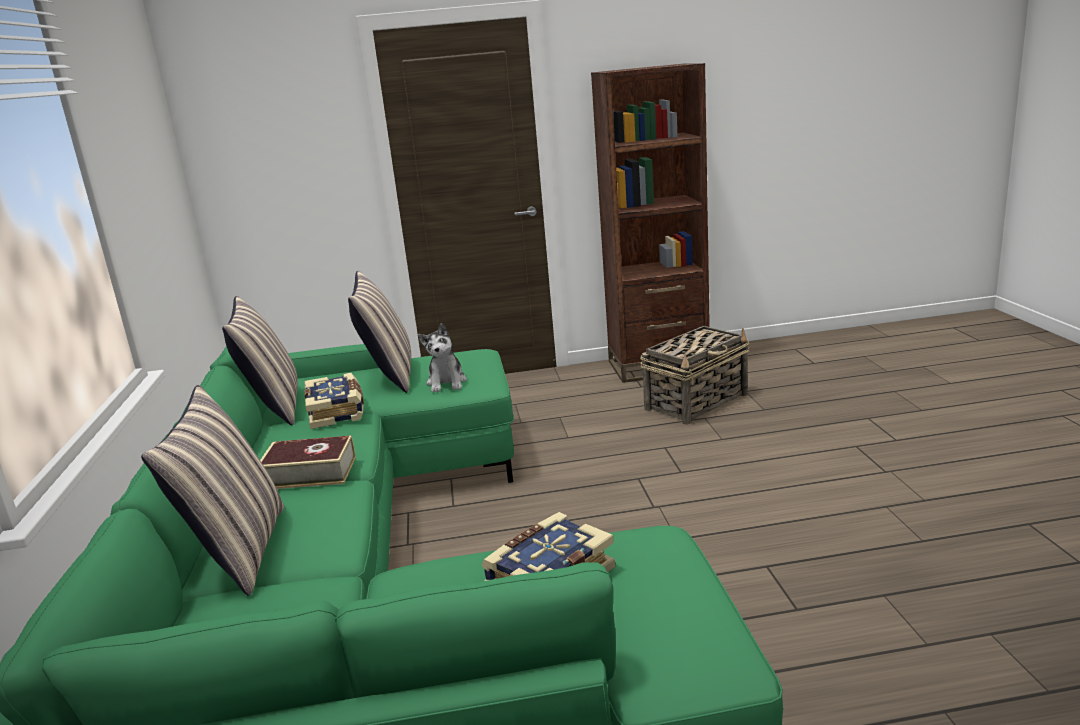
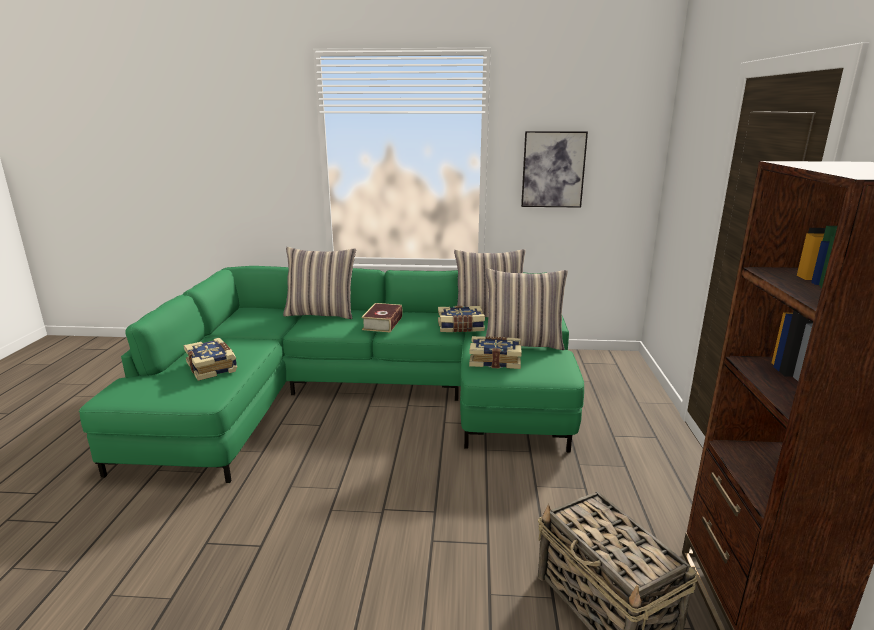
camera: 100 degrees right, 0 degrees up
(136, 182) = (553, 169): none -> picture
(447, 383) = (495, 360): plush toy -> book

